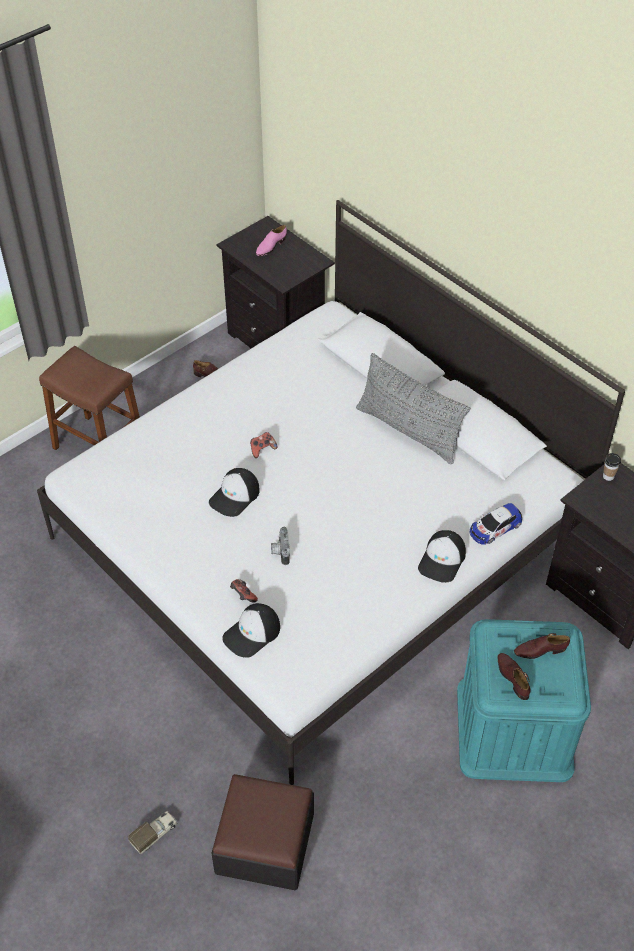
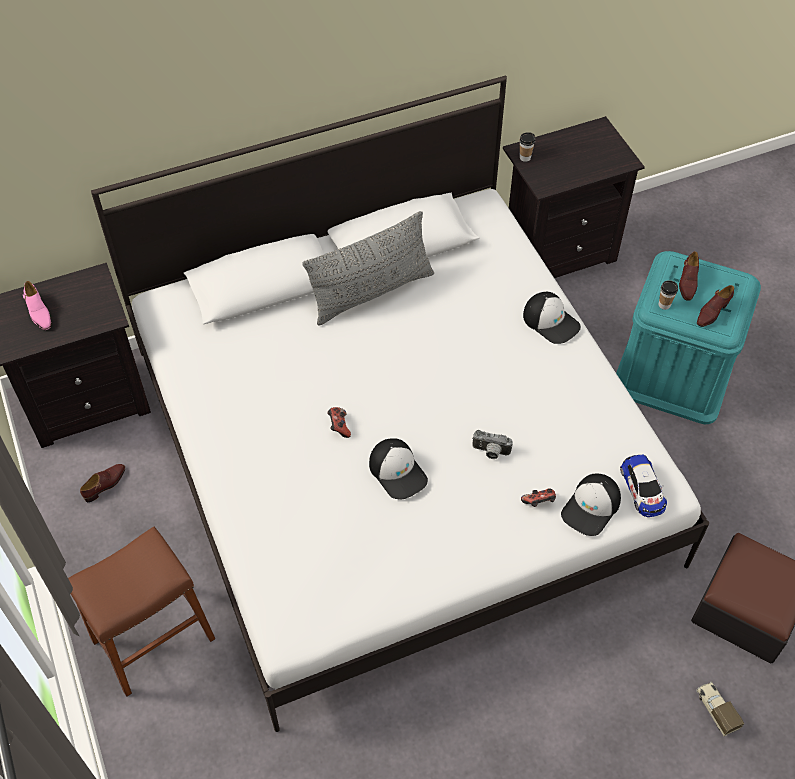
camera: 70 degrees left, 5 degrees up
(252, 634) = (591, 507): cap -> cap turned 60 degrees clockwise
(495, 527) = (526, 269): toy car -> toy car (642, 489)
(500, 636) = (664, 305): none -> cup
(513, 678) = (712, 311): brown shoe -> brown shoe turned 45 degrees counterclockwise

